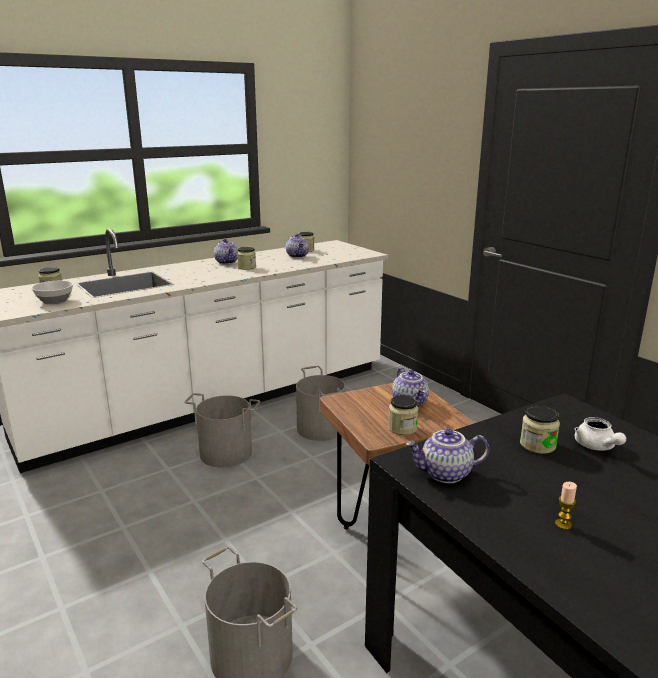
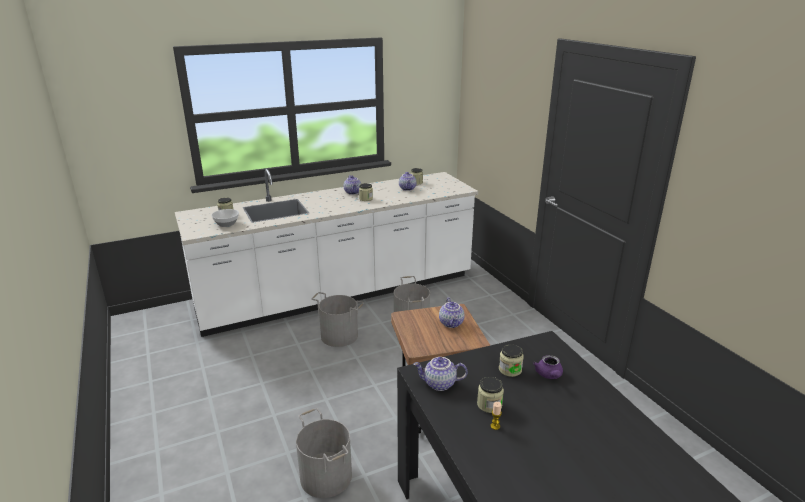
camera: 10 degrees right, 5 degrees up
(402, 428) = (438, 343): jar -> jar (489, 405)
(596, 447) = (549, 375): white teapot -> purple teapot

